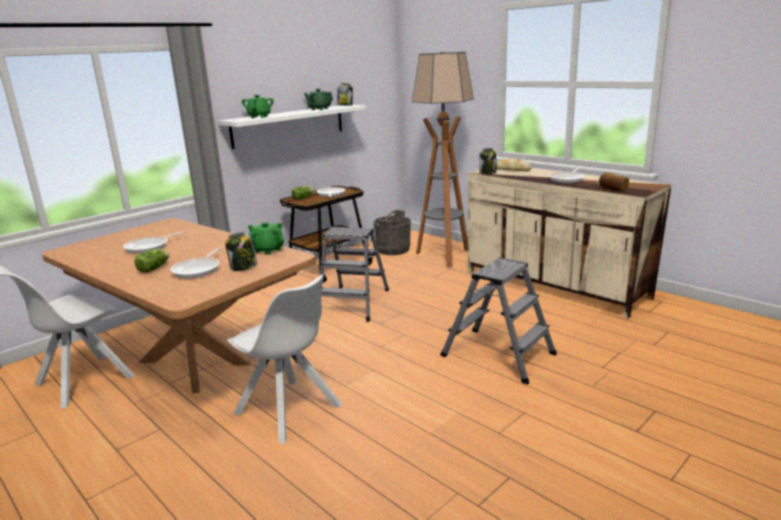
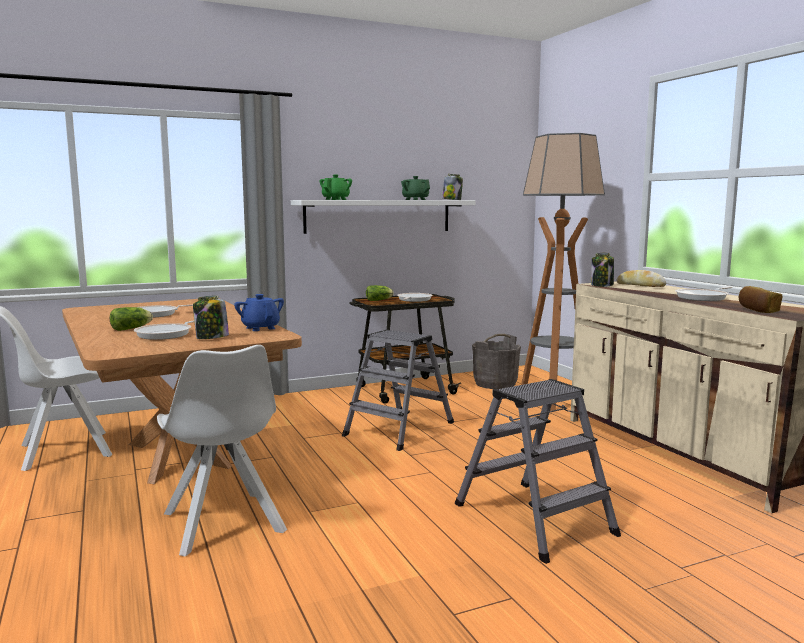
camera: 20 degrees right, 10 degrees down
(268, 250) = (260, 328): green teapot -> blue teapot

